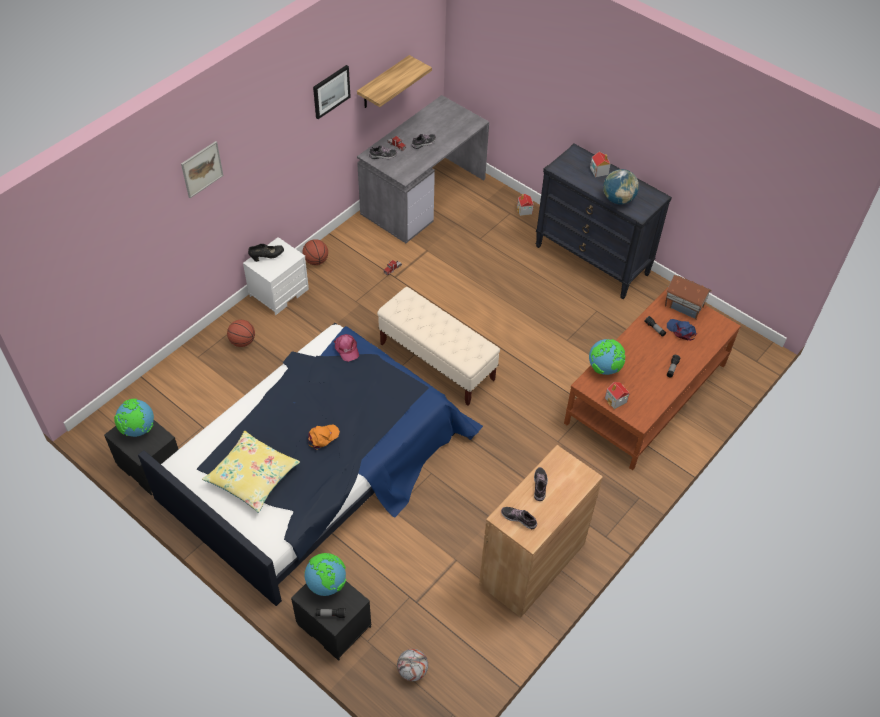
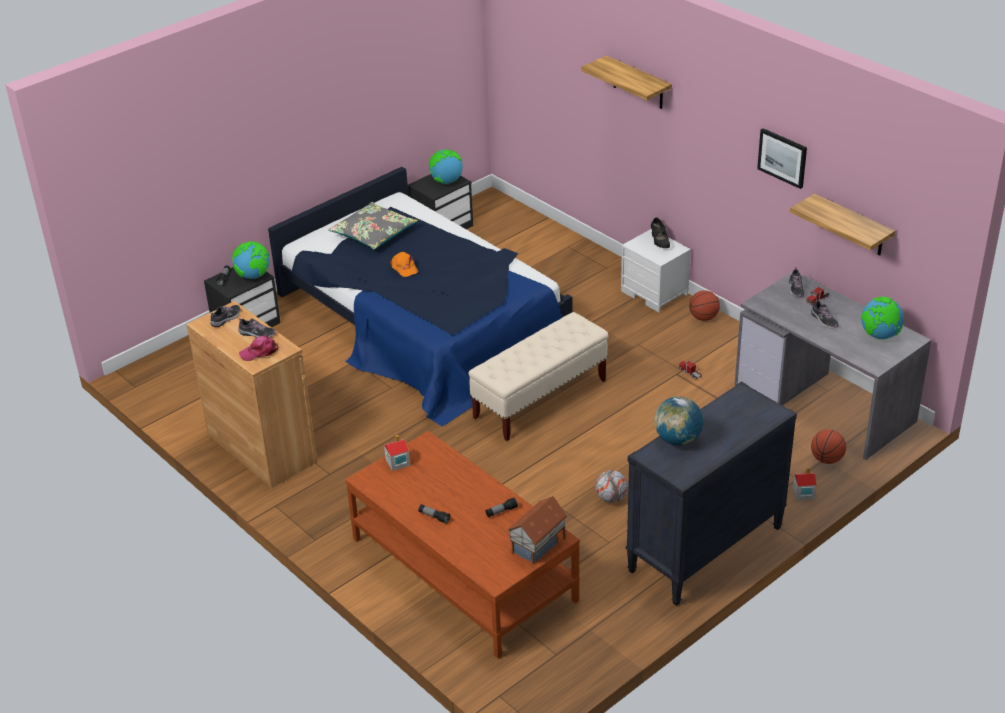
camera: 100 degrees right, 15 degrees down
(202, 169) = (638, 83): picture -> shelf
(242, 341) = (585, 271): basketball -> basketball (826, 459)
(252, 476) = (373, 234): yellow pillow -> grey pillow
(346, 349) = (514, 284): pink cap -> pink cap (259, 352)
(412, 671) = (185, 366): football -> football (611, 498)
(598, 171) = (737, 429): toy house -> none
(604, 368) = (446, 459): globe -> globe (879, 336)
(681, 331) = (494, 536): blue cap -> none

